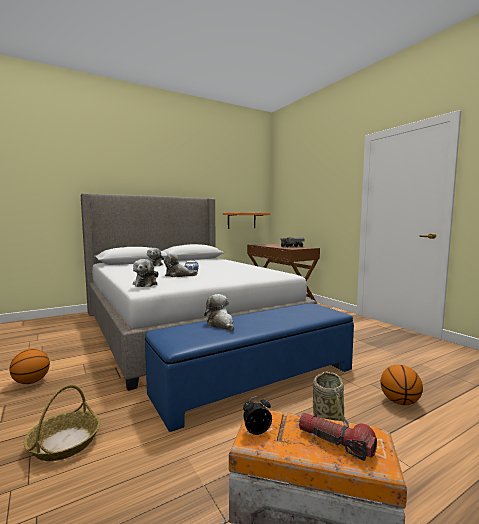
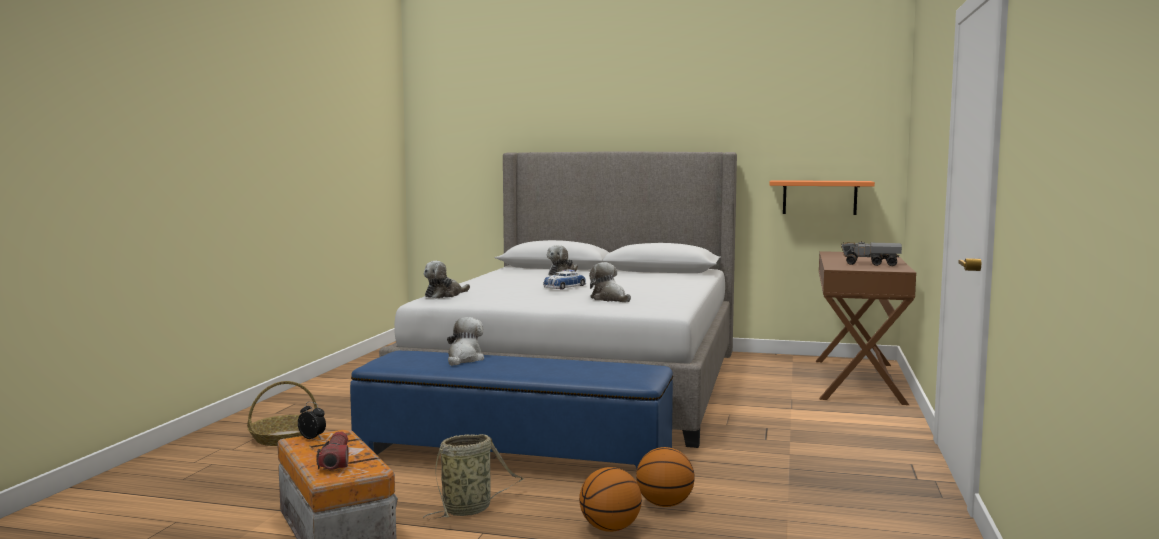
camera: 45 degrees right, 0 degrees up
(31, 382) = (338, 393): basketball -> basketball (665, 504)
(178, 275) = (513, 291): plush toy -> plush toy (609, 299)

